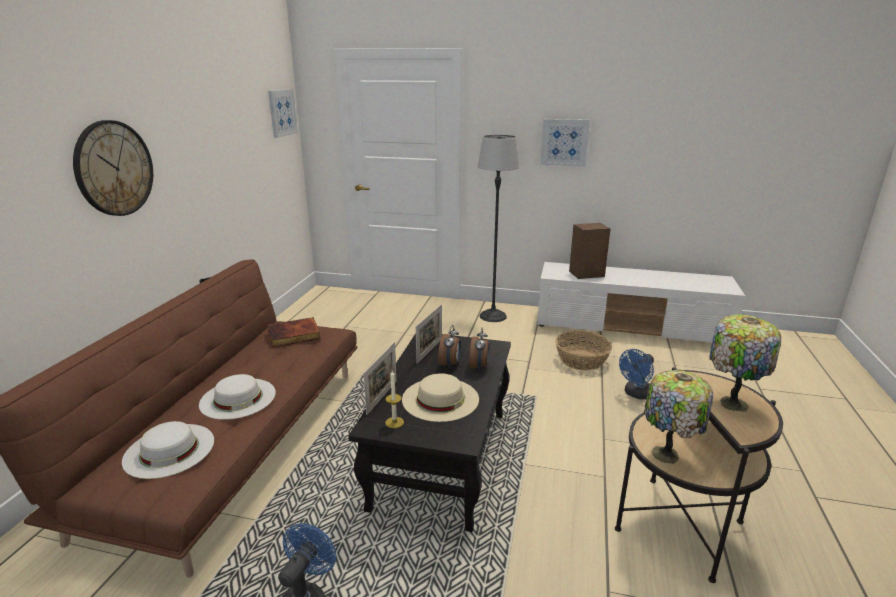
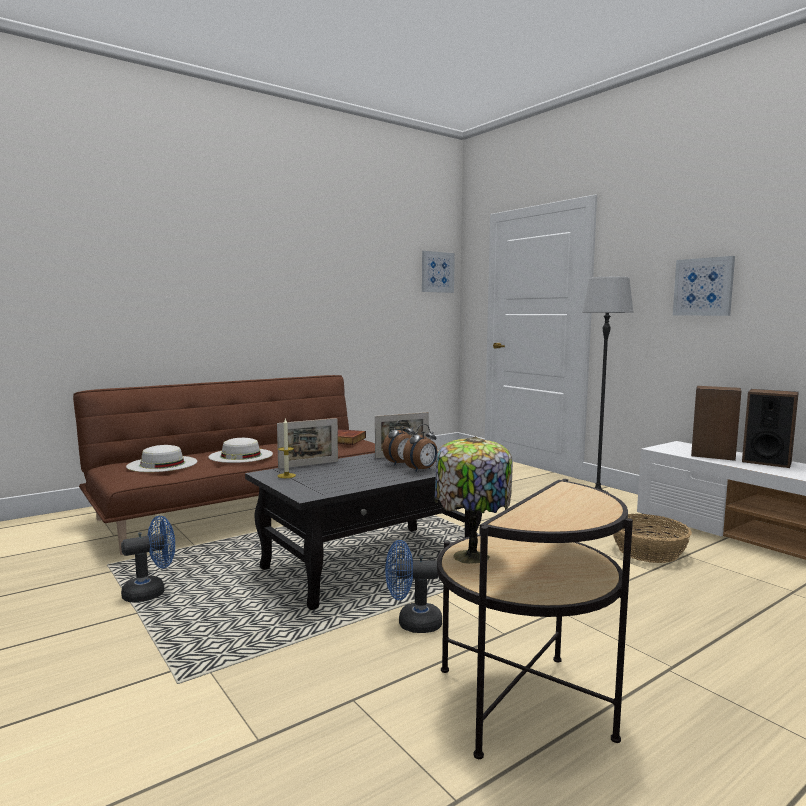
camera: 40 degrees right, 15 degrees down
(114, 168) = (243, 281): wall clock -> none
(440, 399) = (346, 475): beige hat -> none
(619, 273) = (766, 461): none -> speaker
(636, 394) = (673, 595): blue fan -> blue fan (412, 623)
(731, 402) = (566, 506): table lamp -> none

